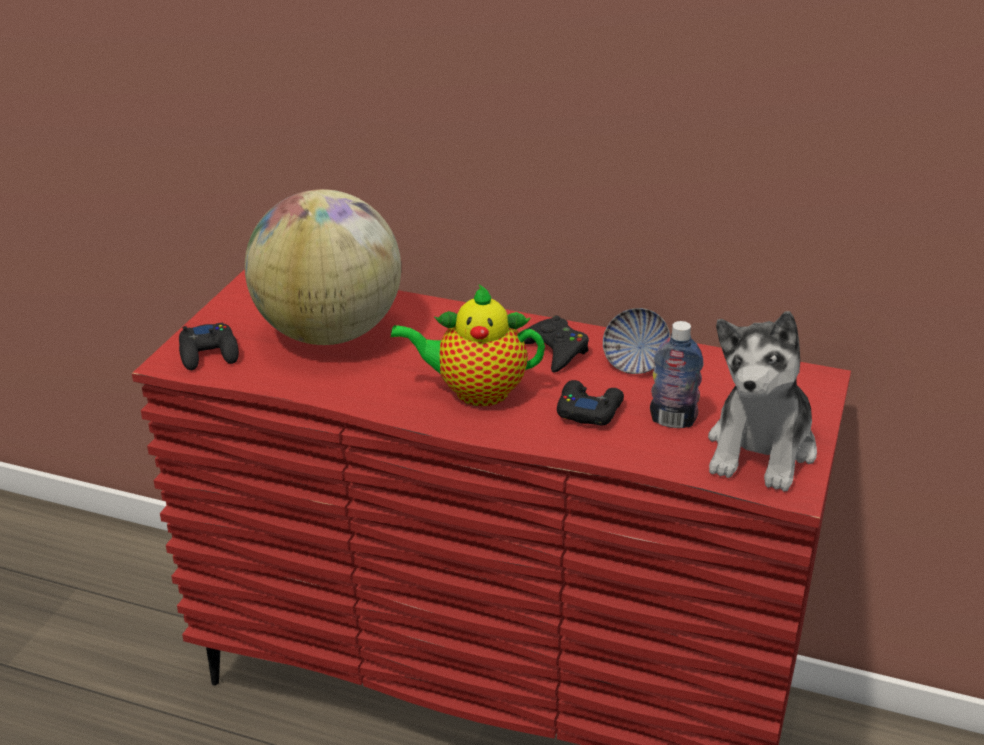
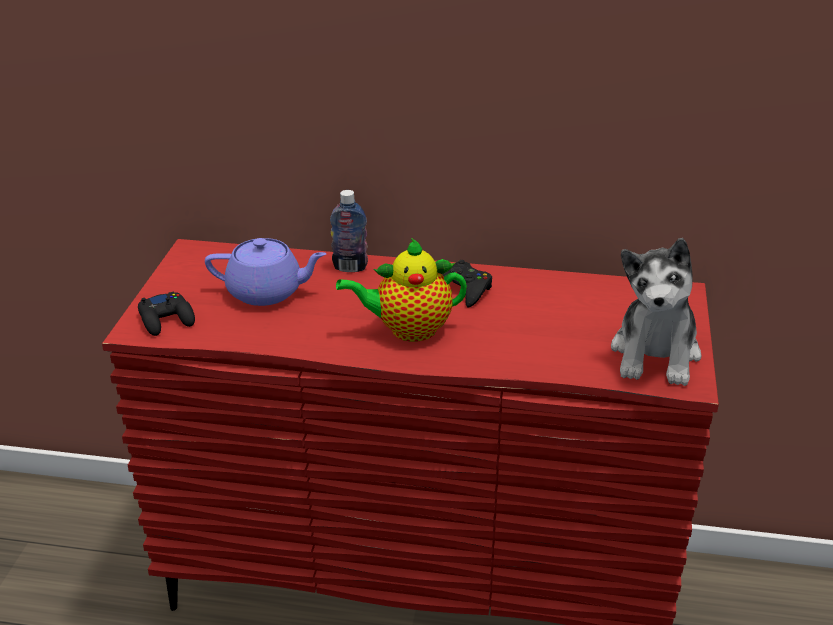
camera: 10 degrees left, 0 degrees up
(329, 333) = (267, 292): globe -> purple teapot
(588, 410) = (507, 335): black game controller -> none
(634, 363) = (532, 293): bowl -> none
(672, 420) = (578, 337): bottle -> bottle (350, 267)

